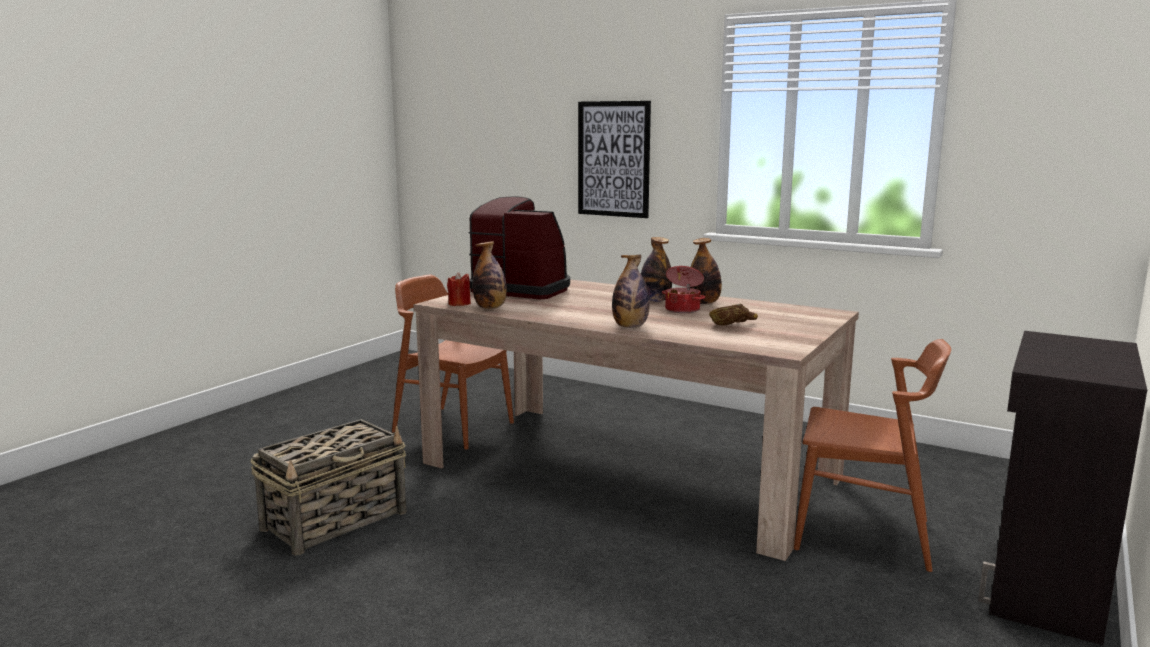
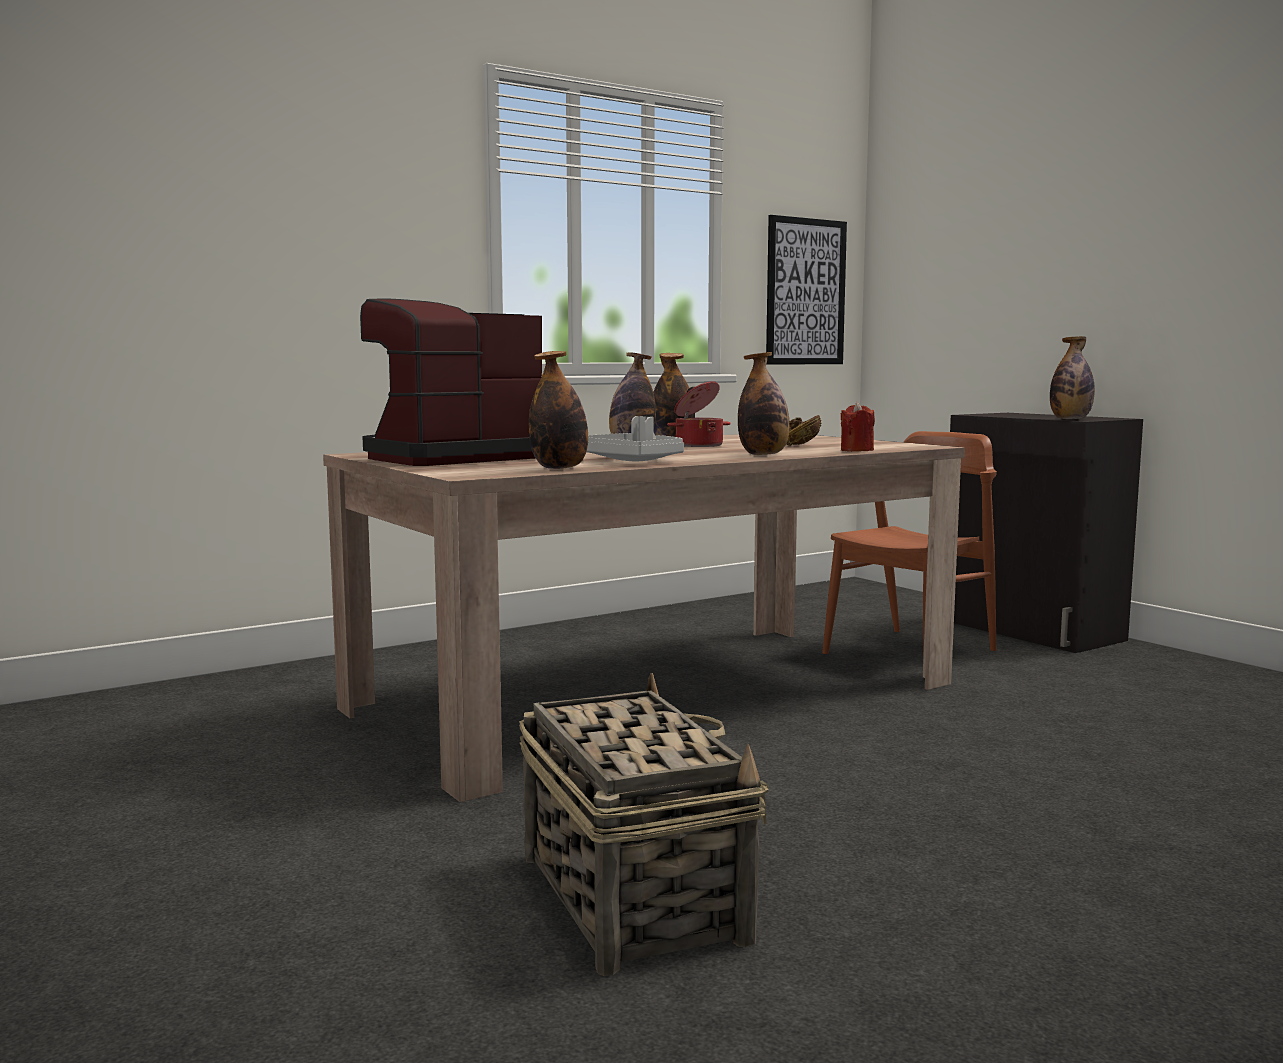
camera: 65 degrees left, 5 degrees down
(453, 427) = (324, 762): brown chair -> none
(459, 304) = (501, 472): red candle -> red candle (857, 450)
(549, 312) = (631, 460): none -> grey tray
(613, 159) = (320, 265): picture -> picture (805, 292)
(1039, 365) = (1070, 419): none -> bottle

